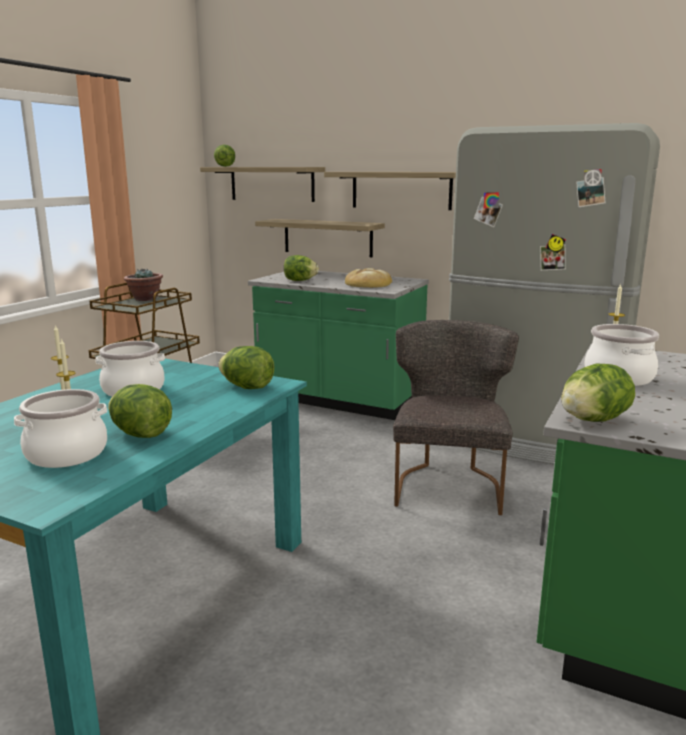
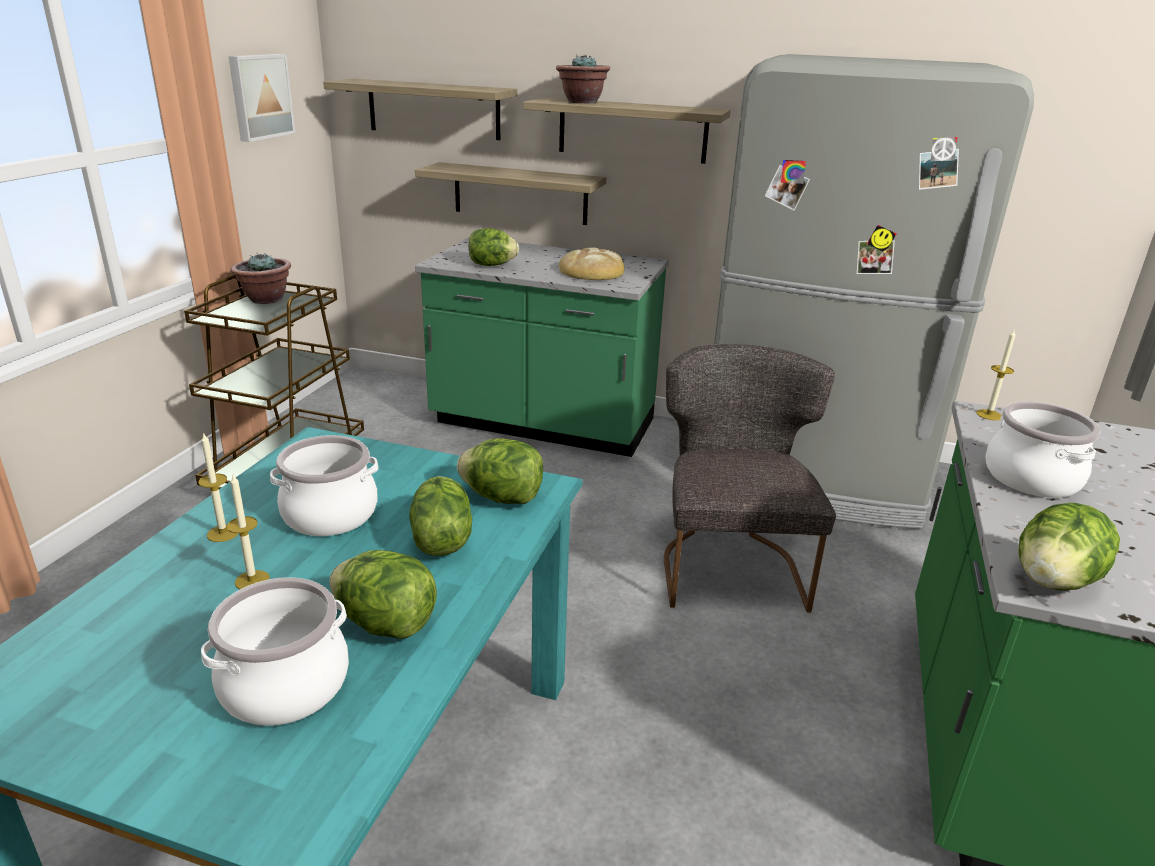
camera: 10 degrees left, 10 degrees up
(157, 175) = (259, 96): none -> picture
(225, 166) = (361, 81): lettuce -> lettuce (440, 539)
(364, 171) = (581, 102): none -> potted plant

